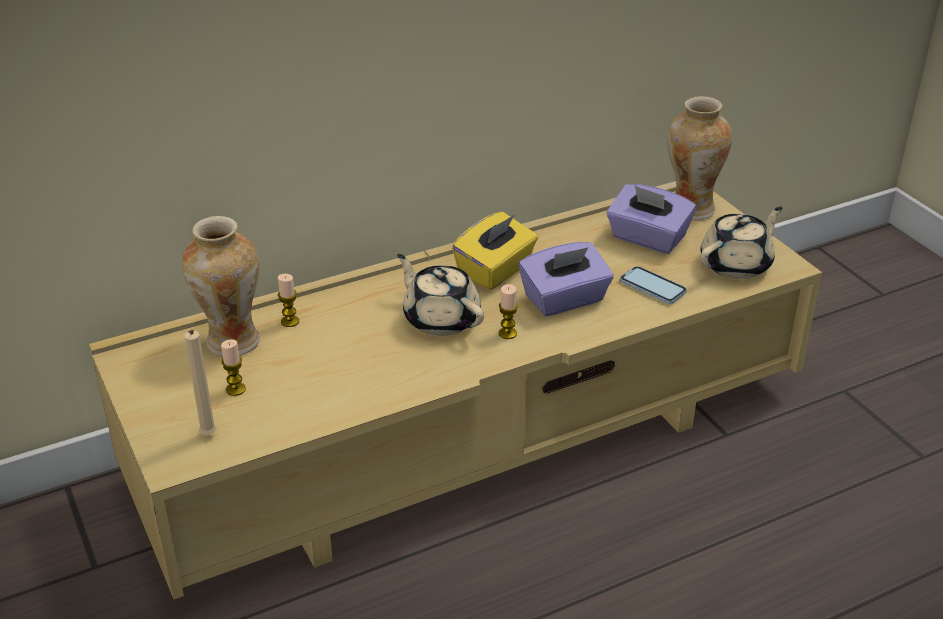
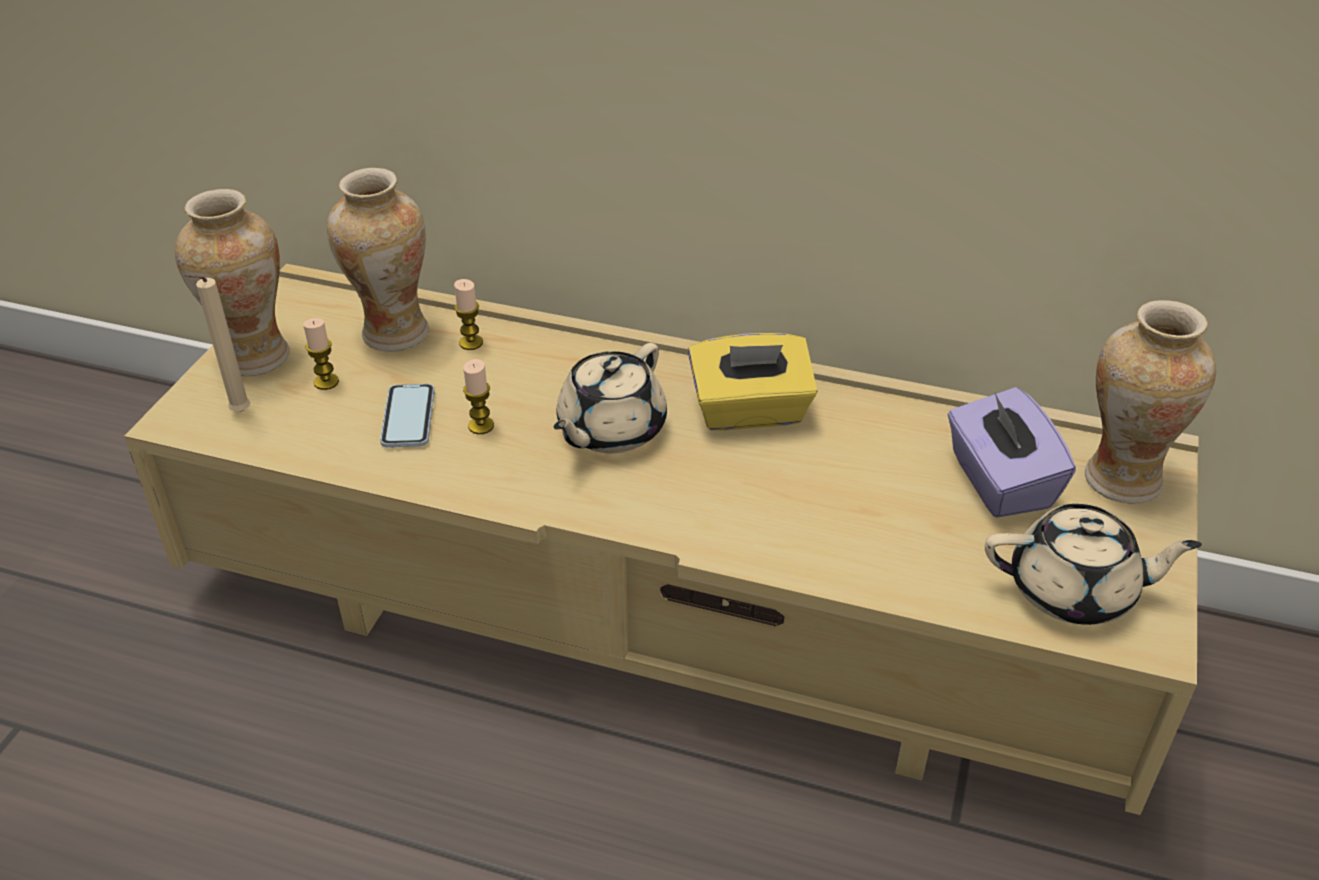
camera: 45 degrees right, 5 degrees up
(160, 403) = (254, 356): none -> vase
(441, 319) = (610, 430): beige teapot -> beige teapot turned 150 degrees counterclockwise
(507, 333) = (651, 492): candle -> candle (481, 426)
(564, 300) = (775, 494): purple tissue box -> none
(652, 287) = (909, 547): phone -> phone (408, 418)

